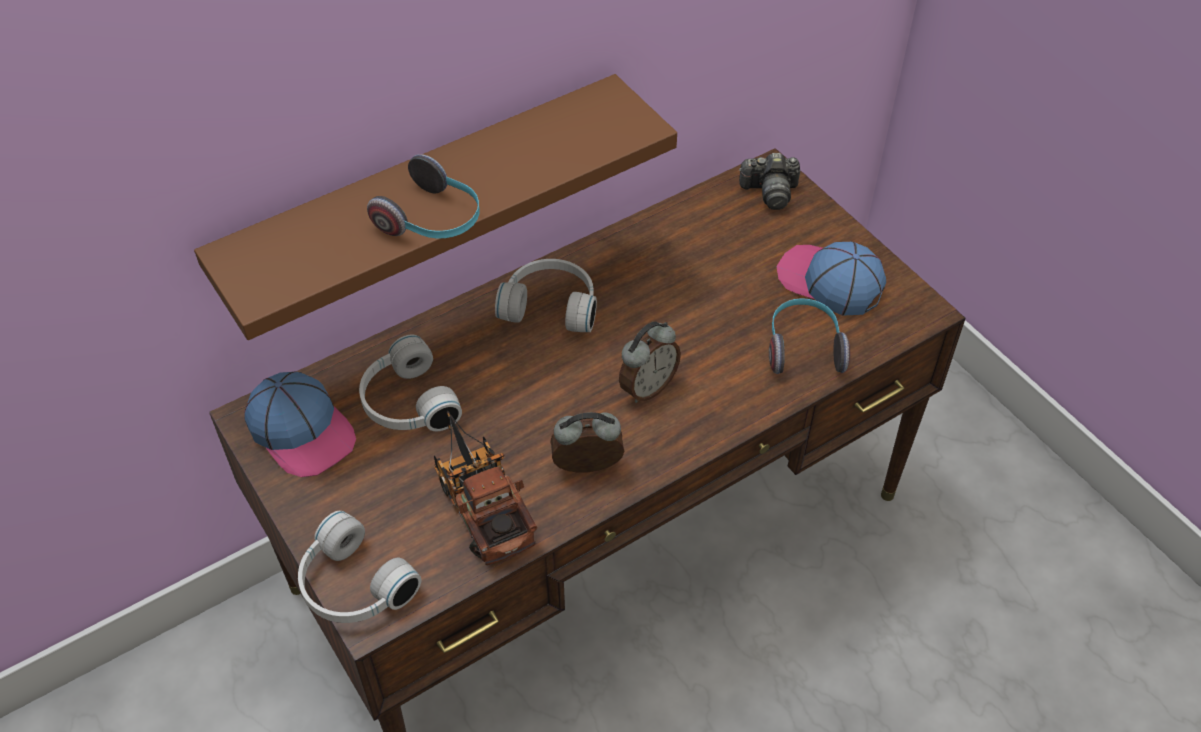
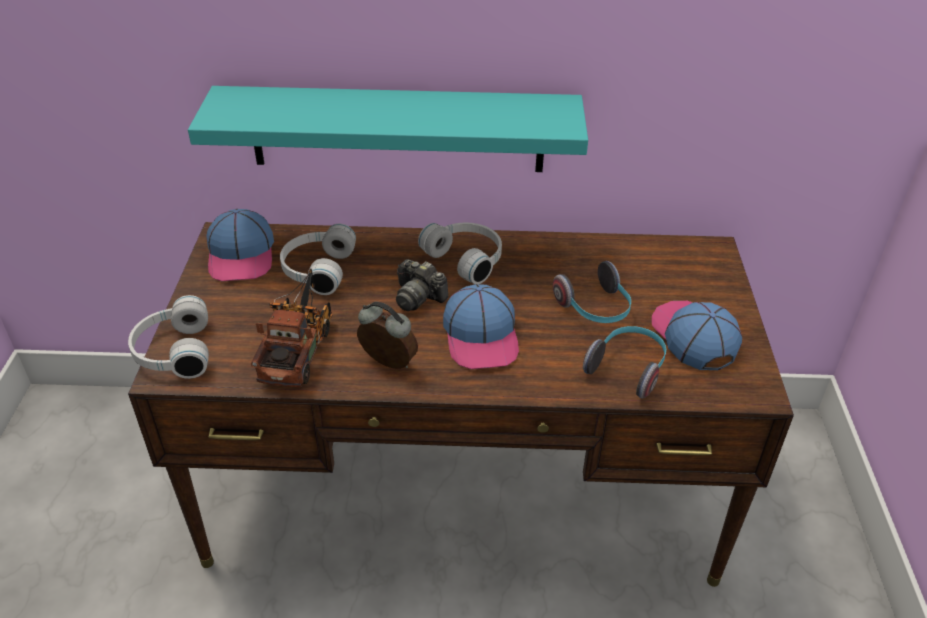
camera: 35 degrees right, 10 degrees down
(424, 197) = (397, 129): brown shelf -> turquoise shelf
(433, 220) = (361, 123): headphones -> headphones (595, 309)
(647, 387) = (481, 336): alarm clock -> cap
(770, 192) = (700, 261): camera -> camera (418, 297)

